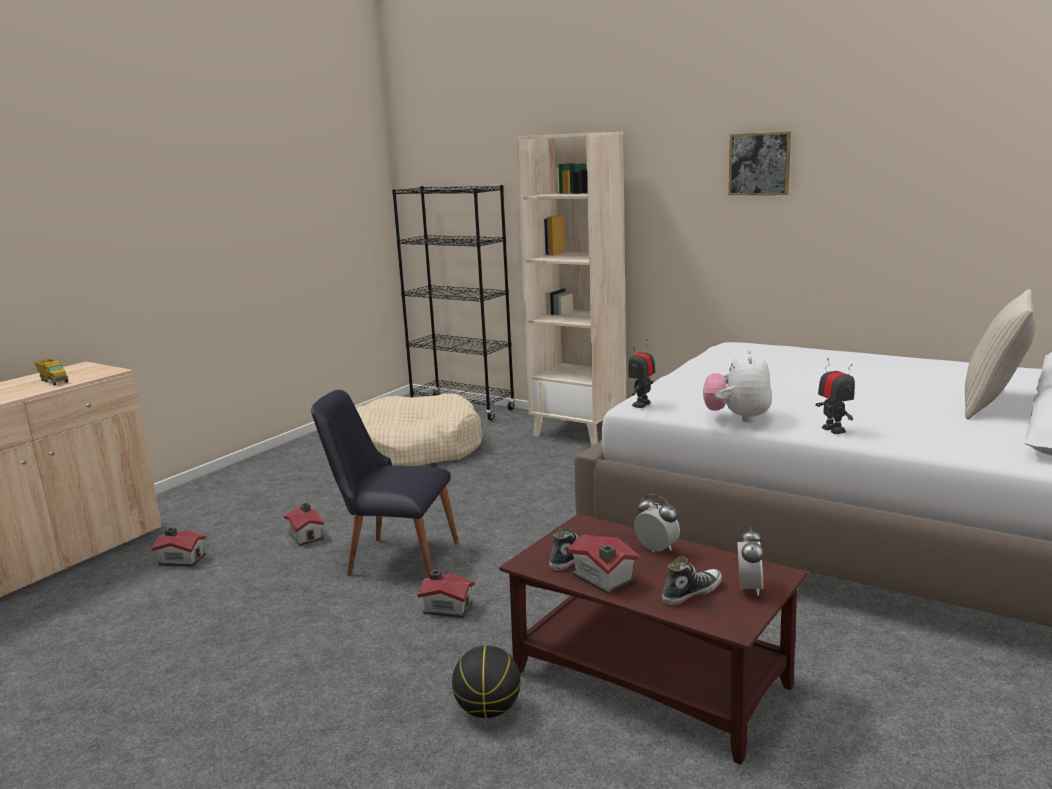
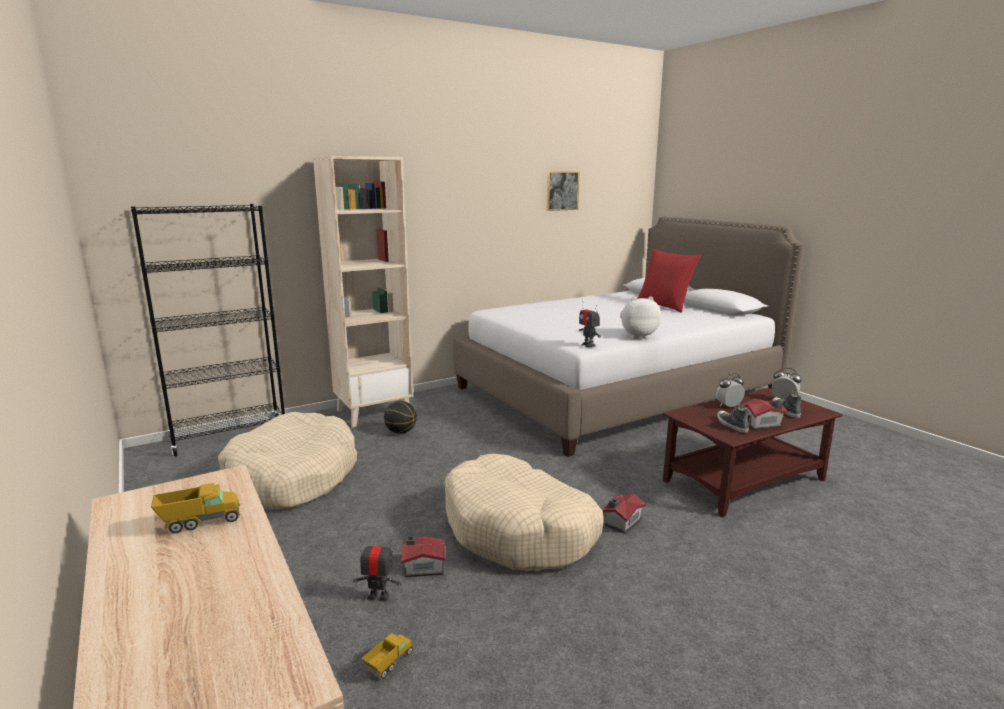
camera: 65 degrees left, 0 degrees up
(182, 559) = (389, 664): toy house -> toy truck
(393, 558) = (519, 529): black chair -> beige dog bed
(487, 710) = (762, 535): basketball -> basketball (401, 432)
(737, 418) = (637, 336): plush toy -> plush toy turned 135 degrees clockwise
(759, 164) = (475, 187): picture -> picture (562, 190)
(833, 430) = (676, 328): toy robot -> toy robot (378, 596)
(993, 404) = (664, 306): beige pillow -> red pillow

